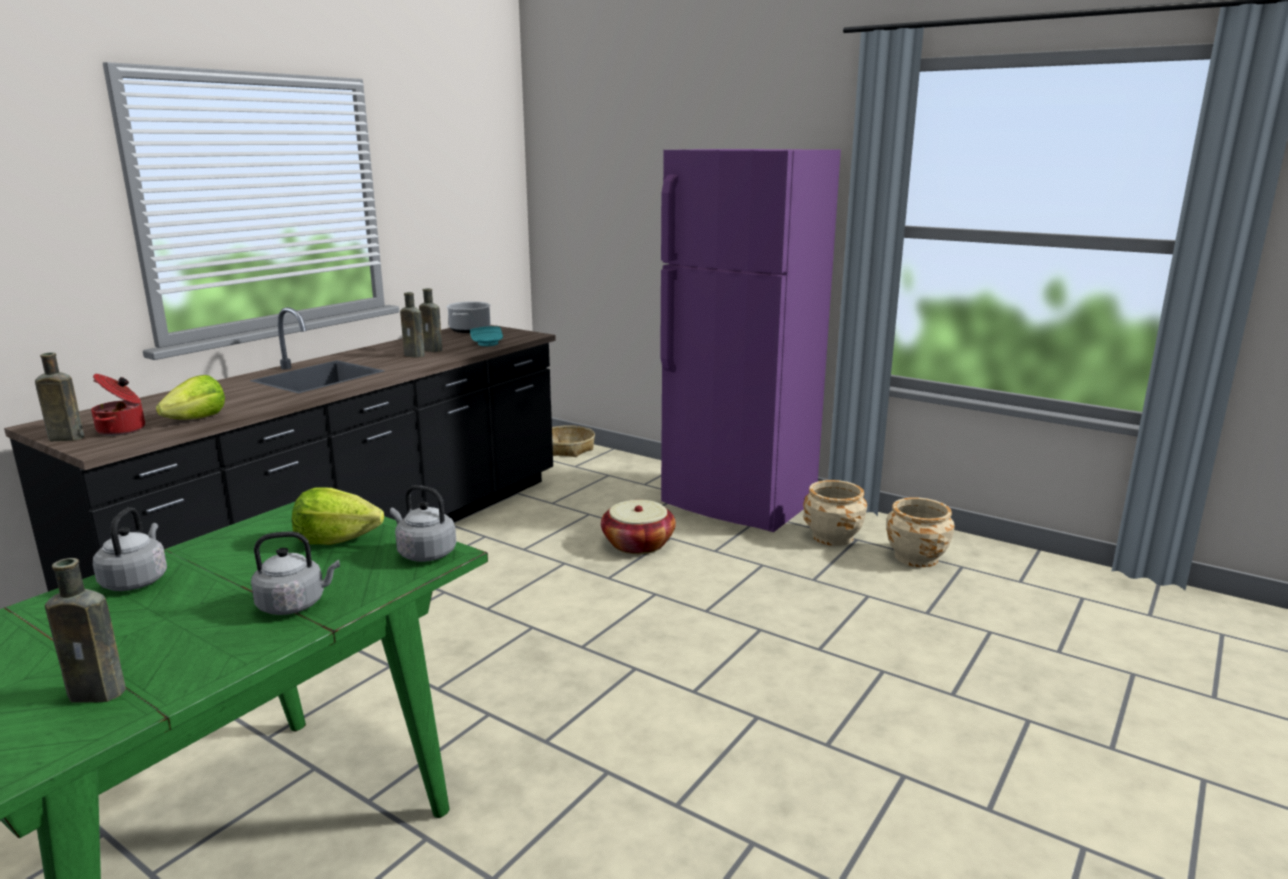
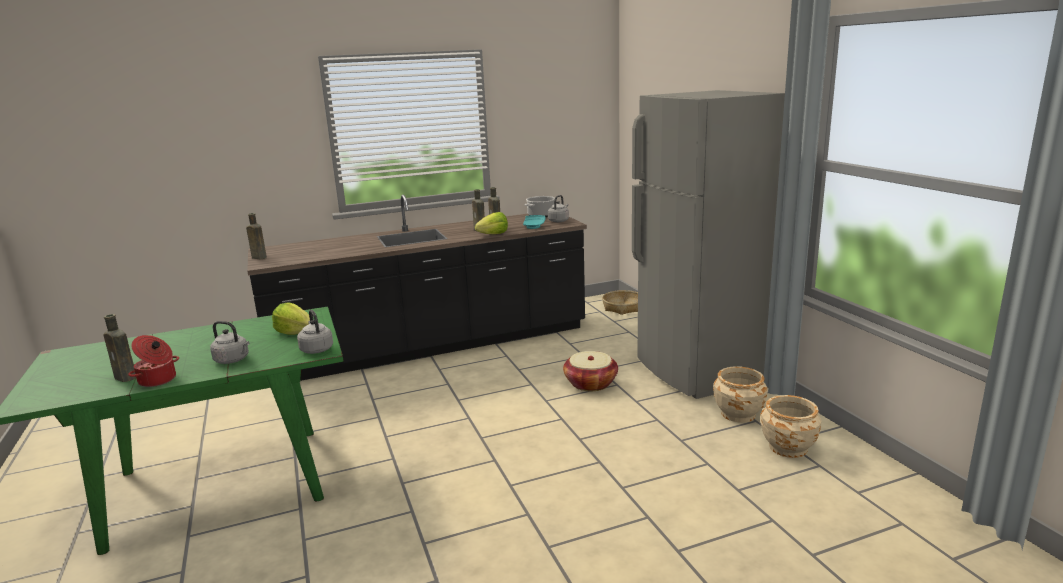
camera: 35 degrees right, 0 degrees up
(123, 429) = (284, 256): cooking pot -> cooking pot (158, 380)
(136, 580) = (203, 333): grey kettle -> grey kettle (559, 221)
(197, 419) = (320, 255): lettuce -> lettuce (493, 234)
(738, 503) = (696, 372): purple fridge -> grey fridge

